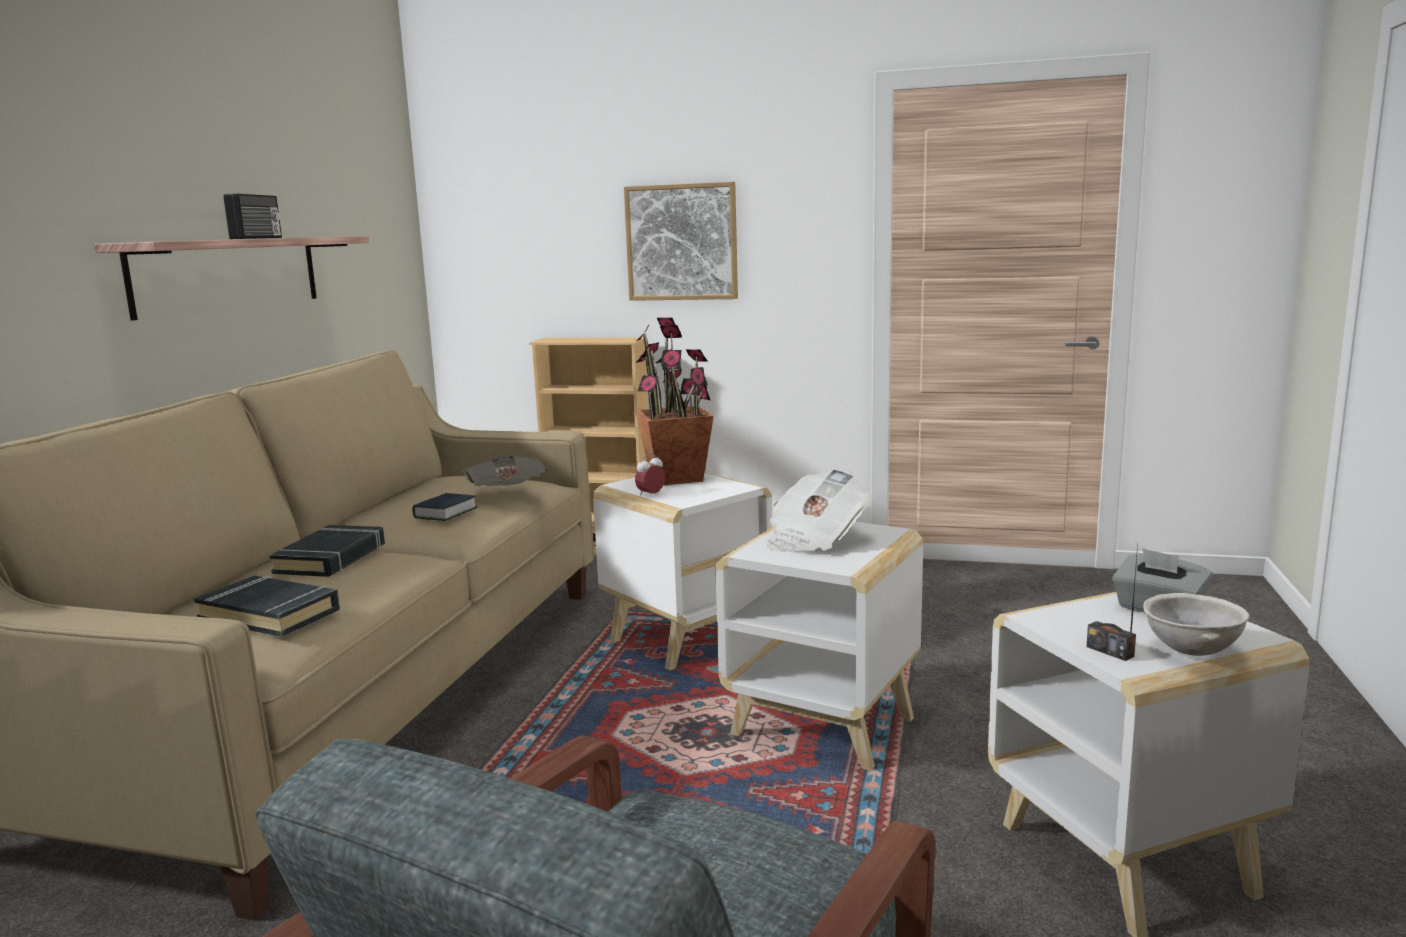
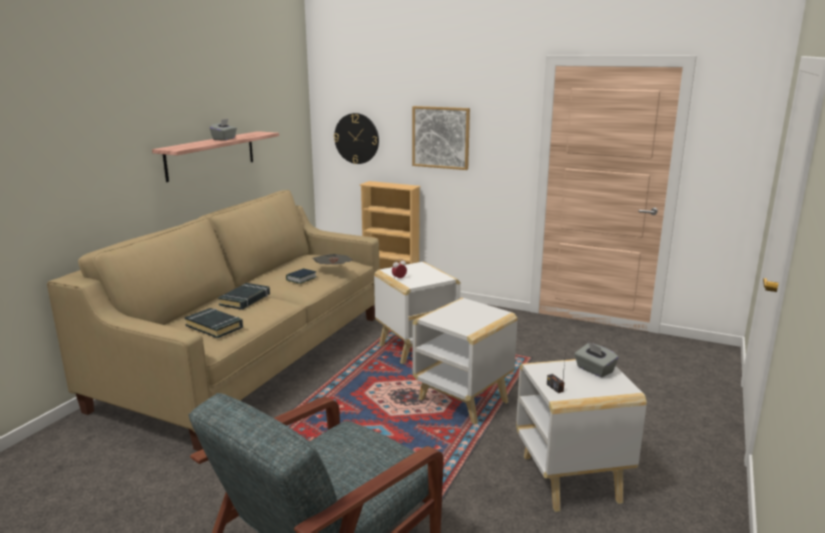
camera: 10 degrees right, 5 degrees up
(258, 238) = (224, 139): radio -> grey tissue box
(516, 259) = (356, 138): none -> wall clock
(676, 478) = (416, 269): potted plant -> none
(814, 539) = (462, 313): newspaper -> none
(1190, 651) = (590, 392): grey bowl -> none

